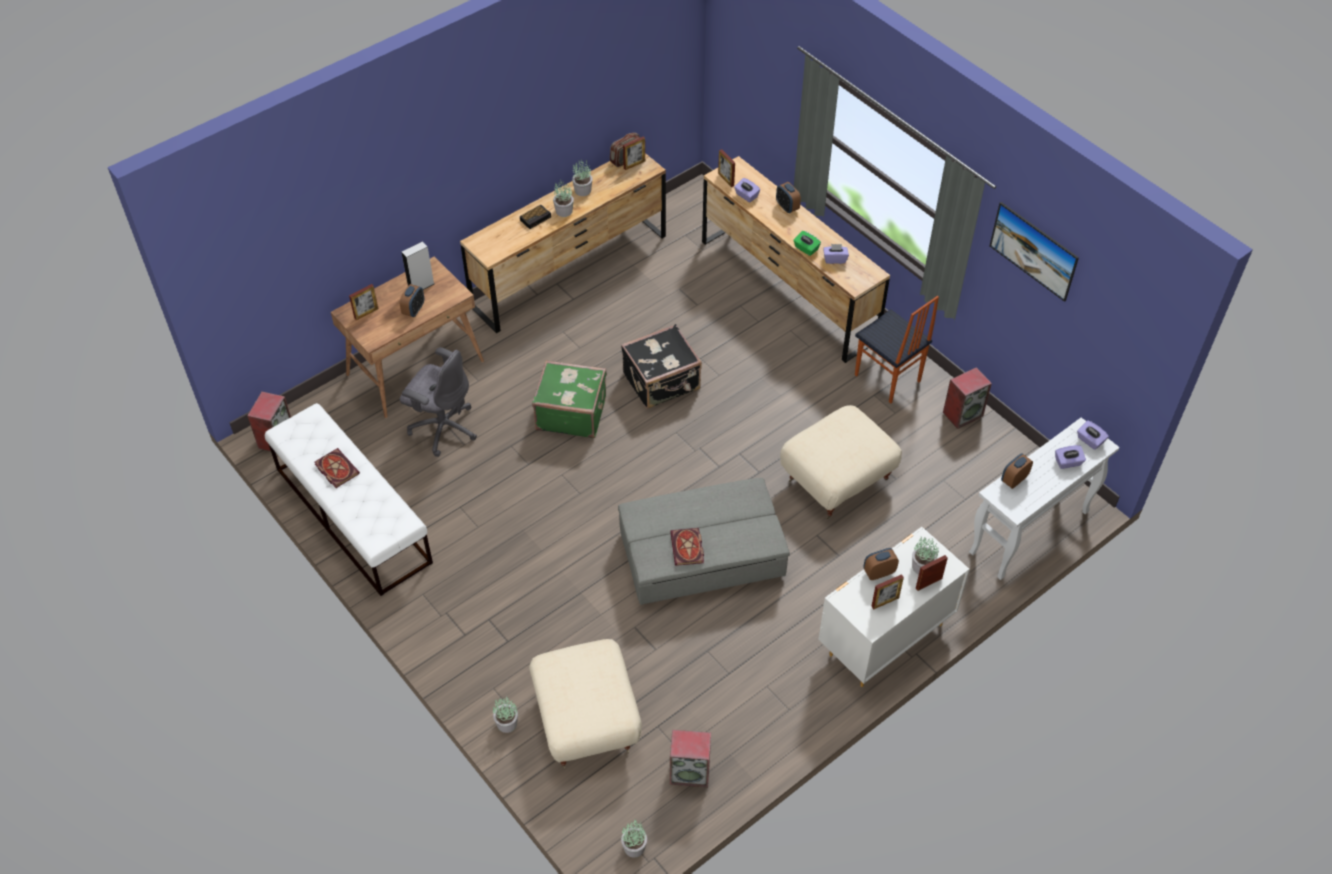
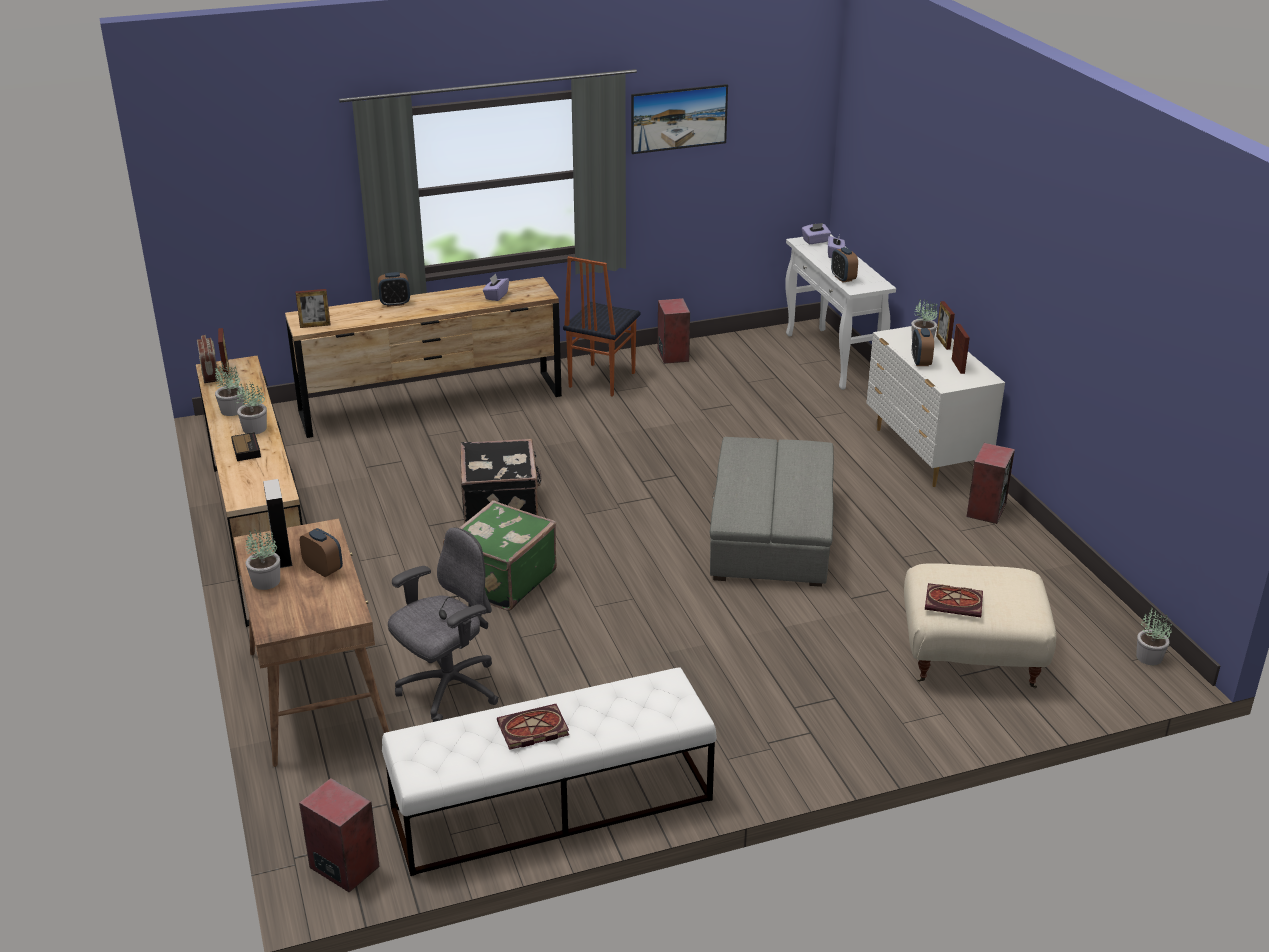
camera: 70 degrees left, 20 degrees down
(366, 313) = (291, 611): picture frame -> none
(506, 724) = (960, 721): potted plant -> potted plant (266, 582)
(688, 548) = (803, 495): book -> book (955, 602)
(690, 772) = (1057, 600): speaker -> speaker (985, 509)
(746, 196) = (353, 320): purple tissue box -> none
(806, 249) = (467, 306): green tissue box -> none
(837, 479) = (712, 434): beige ottoman -> none
(887, 379) = (600, 380): chair -> chair turned 135 degrees clockwise

